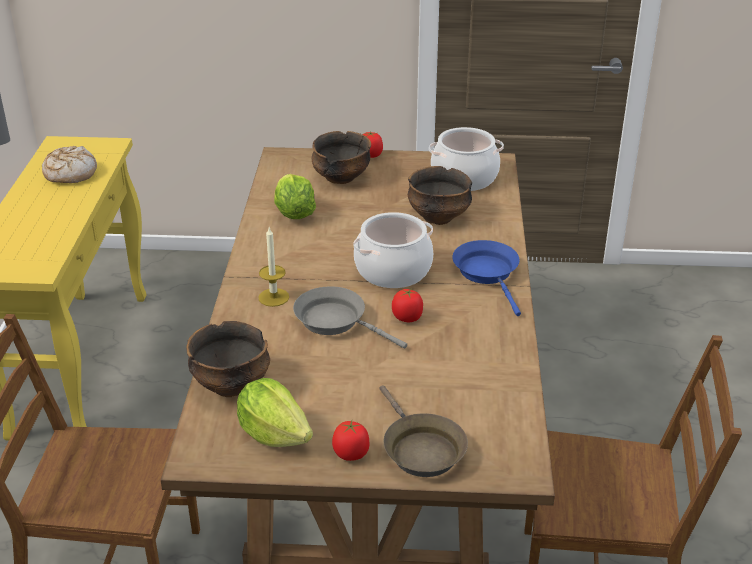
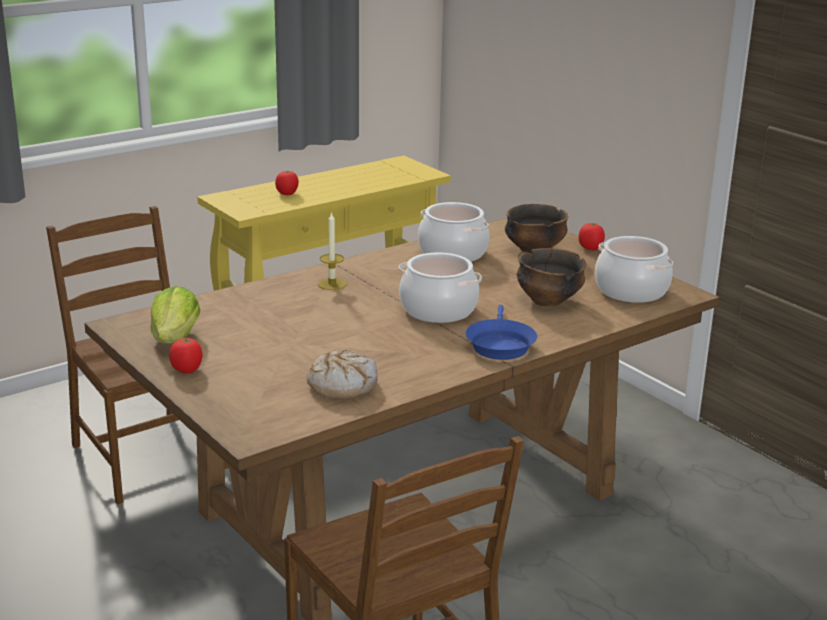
camera: 50 degrees right, 10 degrees down
(70, 173) = (371, 177): bread -> bread (342, 385)
(231, 385) = (209, 307): bowl -> none
(294, 213) = (452, 253): lettuce -> cooking pot
(336, 321) = (336, 313): grey frying pan -> none
(407, 318) = (382, 335): tomato -> tomato (287, 193)
(420, 449) = (225, 391): brown frying pan -> none
(488, 273) = (499, 344): blue frying pan -> blue frying pan turned 150 degrees clockwise

